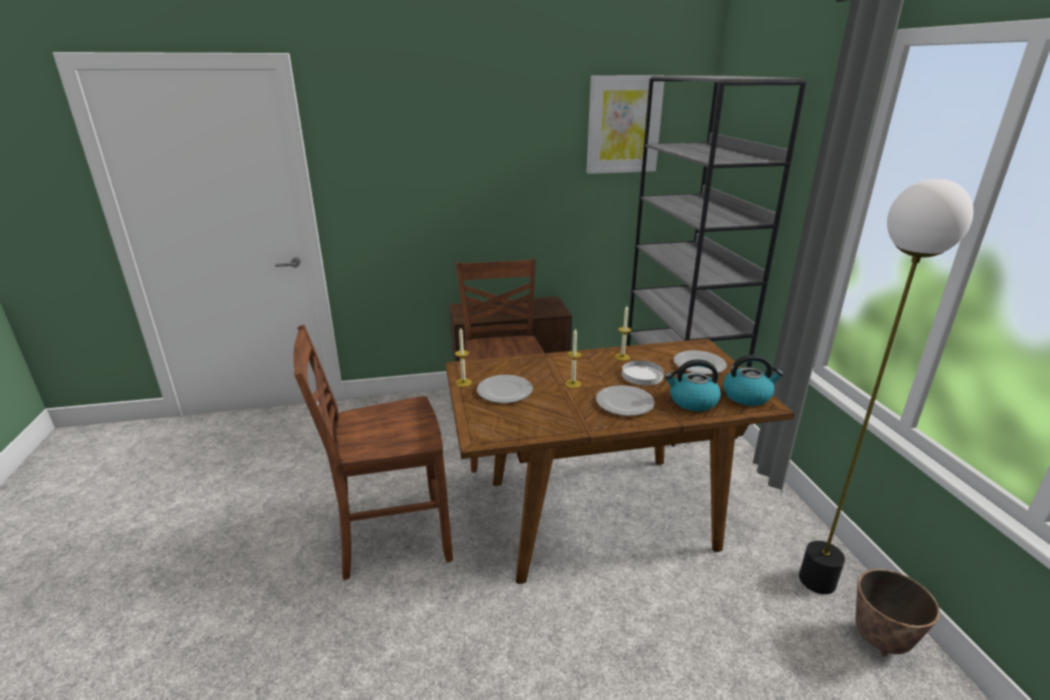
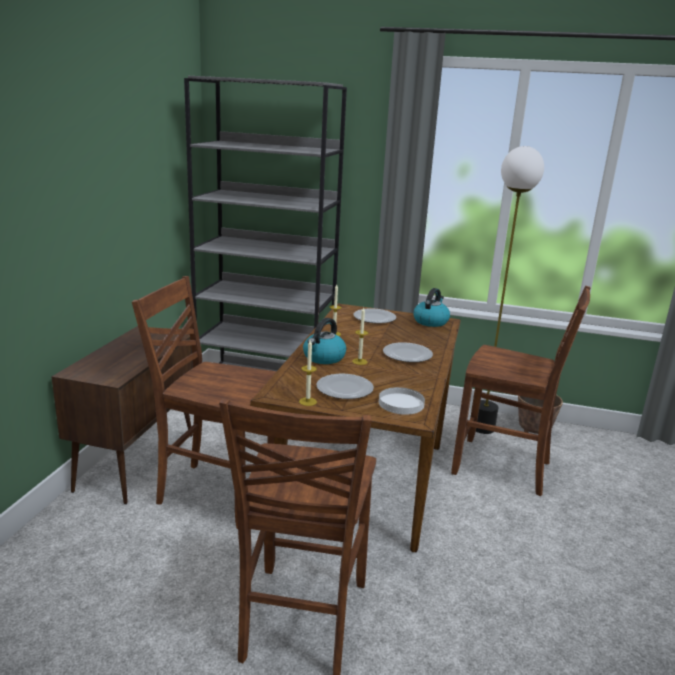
camera: 65 degrees left, 5 degrees down
(623, 125) = (159, 126): picture -> none
(642, 375) = (371, 337): white plate -> white plate (401, 403)
(692, 401) = (424, 336): kettle -> kettle (323, 358)
(742, 623) = (503, 468): none -> brown chair

